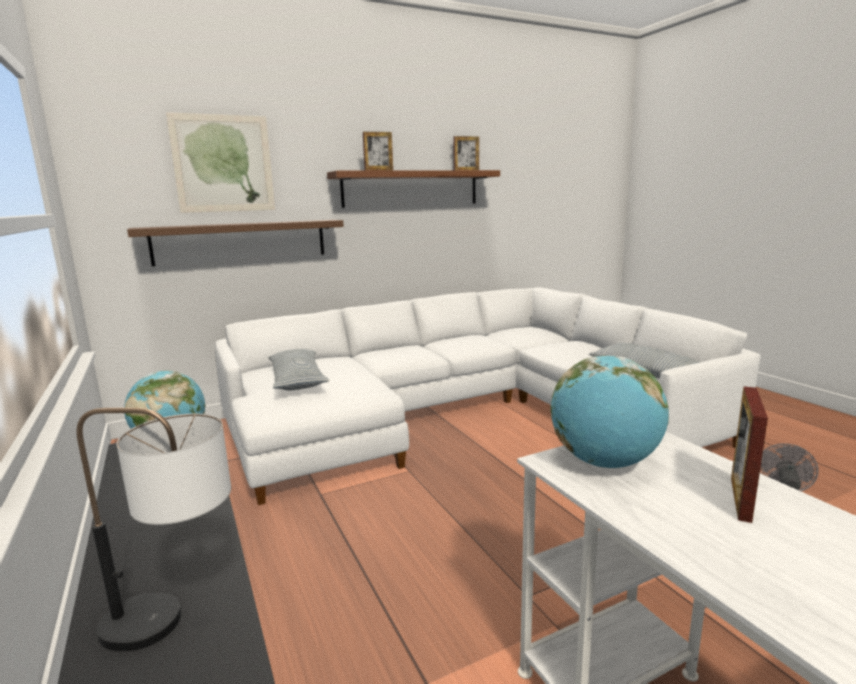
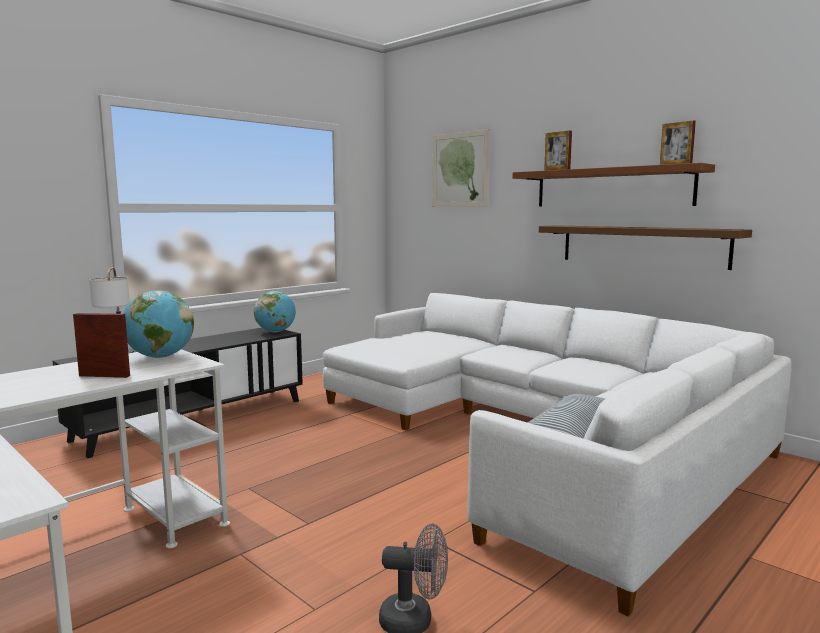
camera: 70 degrees right, 5 degrees down
(241, 241) = (464, 231): brown shelf -> brown shelf (641, 245)
(297, 379) = (408, 339): pillow -> none

